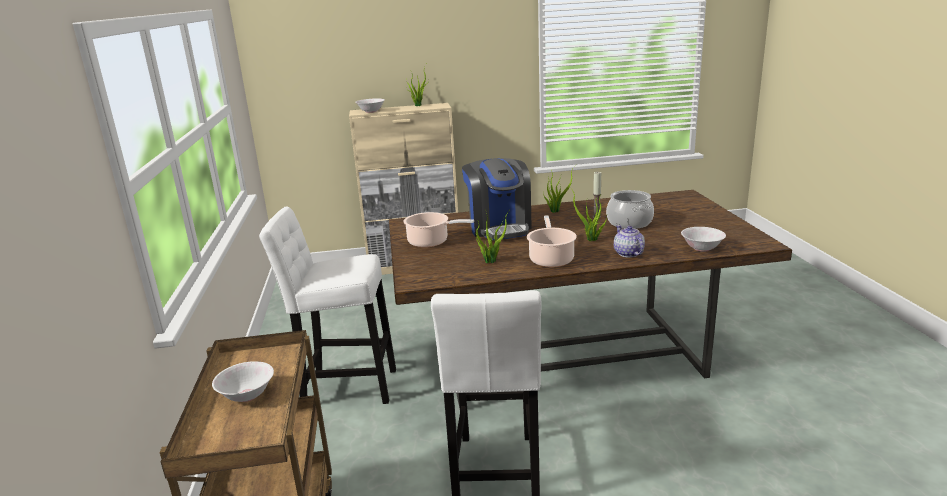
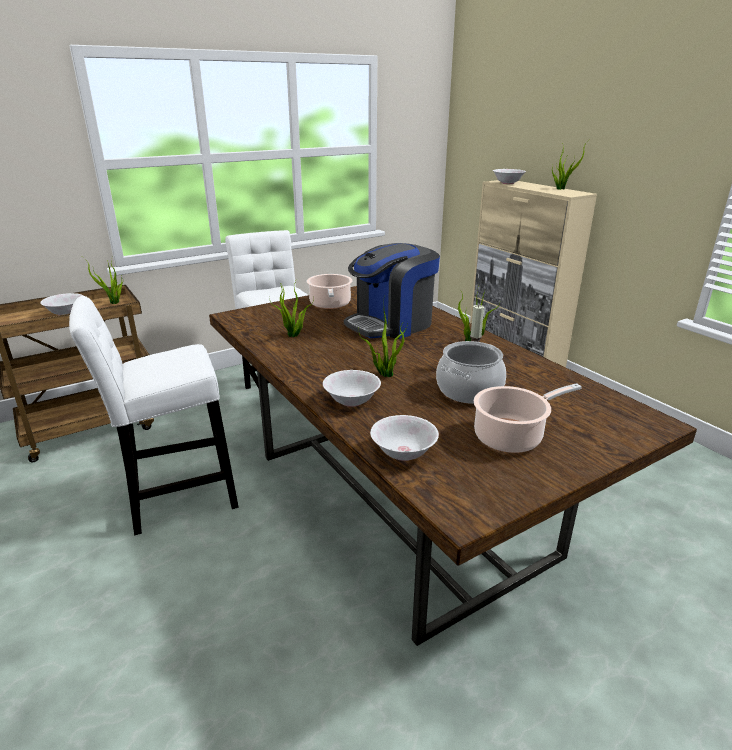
camera: 65 degrees right, 5 degrees up
(250, 360) = (114, 303): none -> potted plant
(551, 259) = (312, 361): cooking pot -> cooking pot (512, 436)
(628, 253) = (351, 401): teapot -> white bowl

